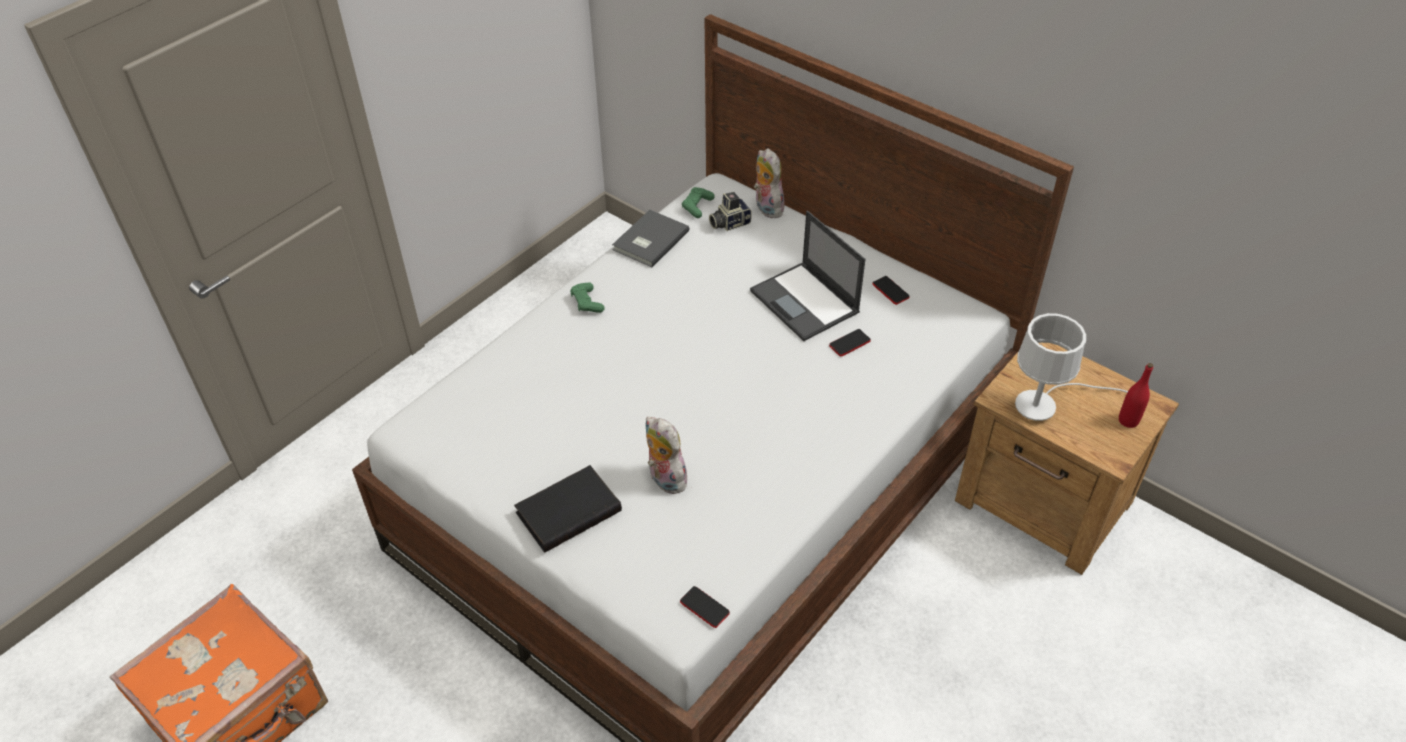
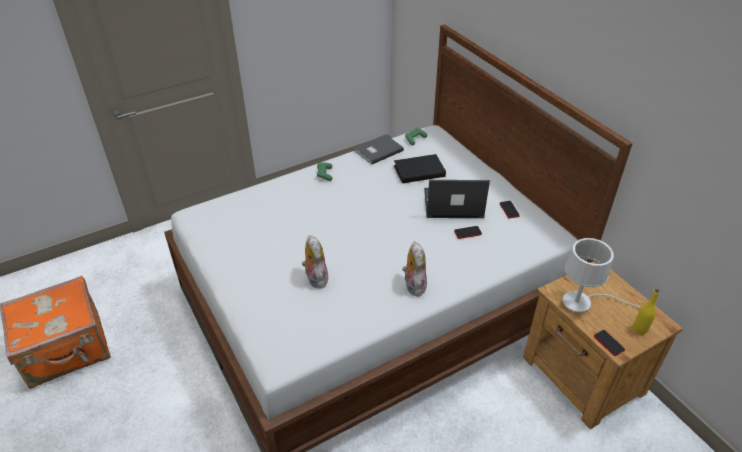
camera: 20 degrees right, 5 degrees down
(568, 510) = (251, 280): black book -> black book (419, 170)
(704, 607) = (298, 357): phone -> phone (609, 343)
(729, 223) = (429, 151): camera -> none
(766, 208) = (456, 148): plush toy -> plush toy (413, 285)
(805, 302) = (452, 203): laptop -> laptop turned 105 degrees clockwise
(1128, 421) = (639, 329): red bottle -> yellow bottle

